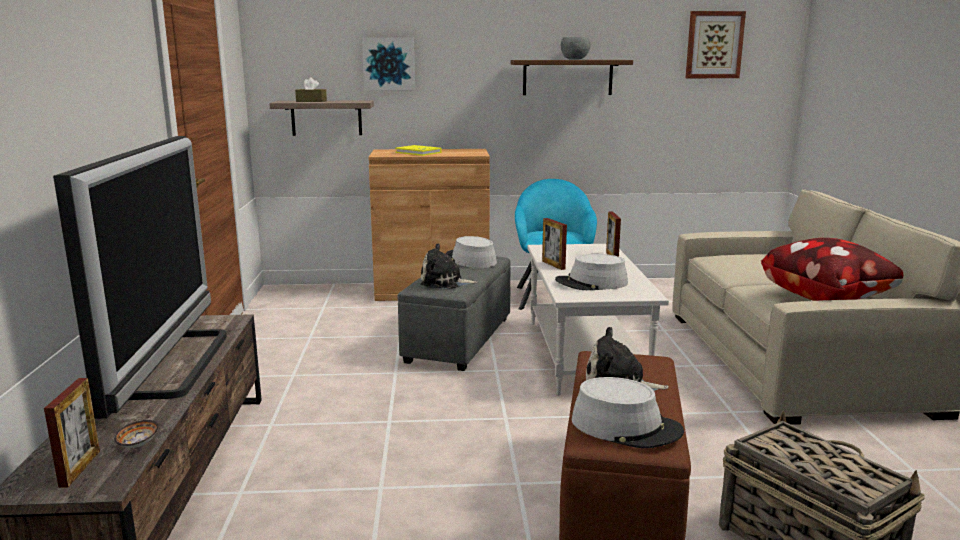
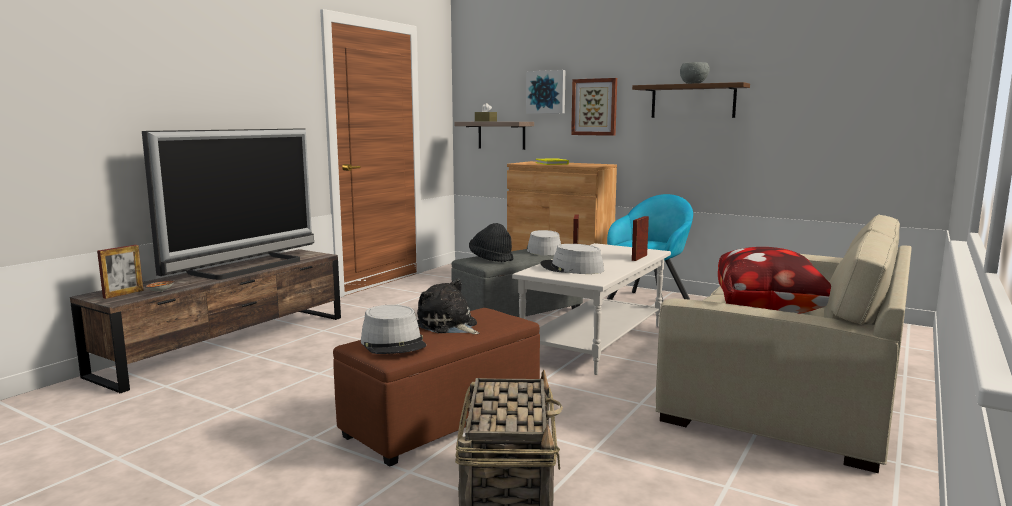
camera: 35 degrees right, 5 degrees down
(444, 283) = (491, 259): plush toy -> black hat
(714, 45) = (849, 65): picture -> picture (594, 107)

